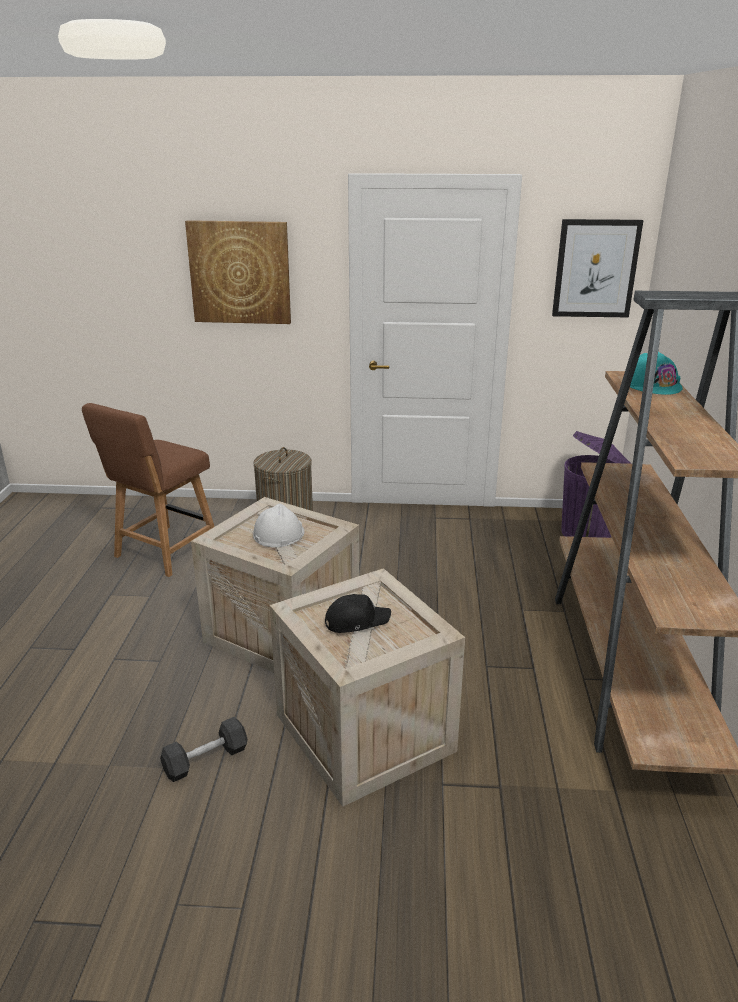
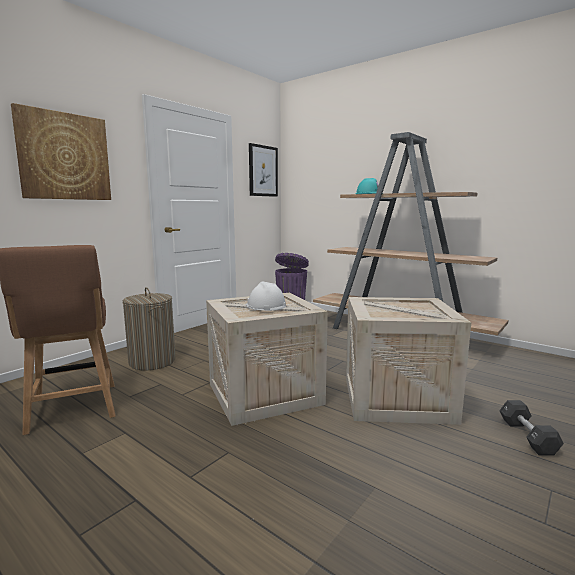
camera: 55 degrees left, 15 degrees down
(206, 760) = (380, 463): black dumbbell -> black dumbbell (527, 436)
(356, 621) = (400, 309): black cap -> none

